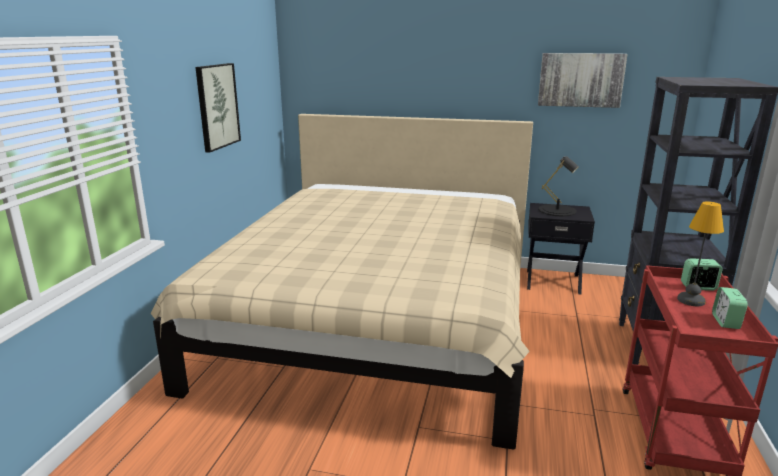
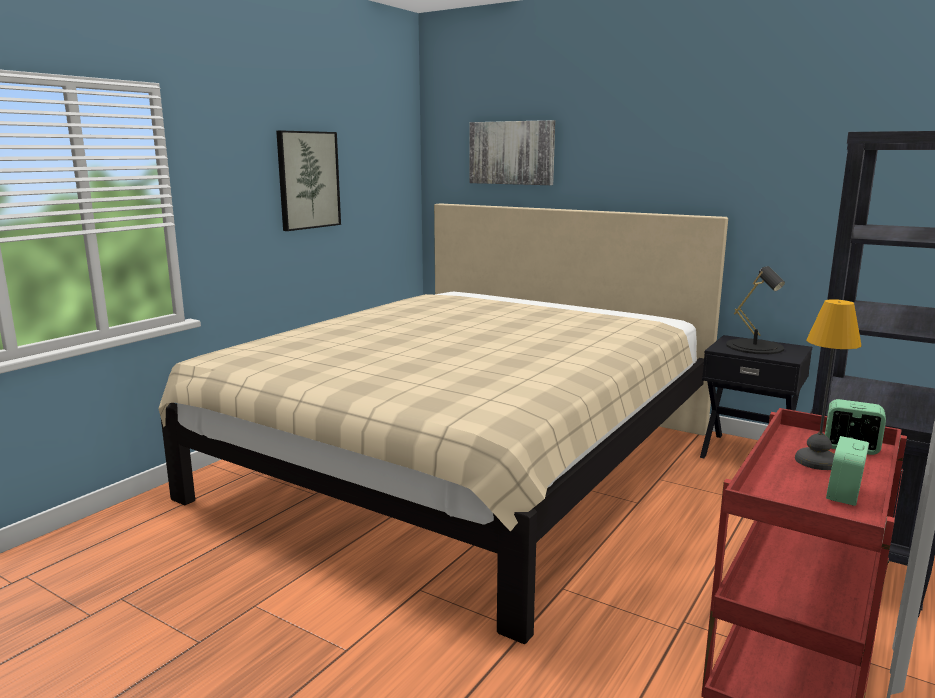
camera: 20 degrees right, 5 degrees down
(580, 80) = (801, 157): picture -> picture (512, 153)

